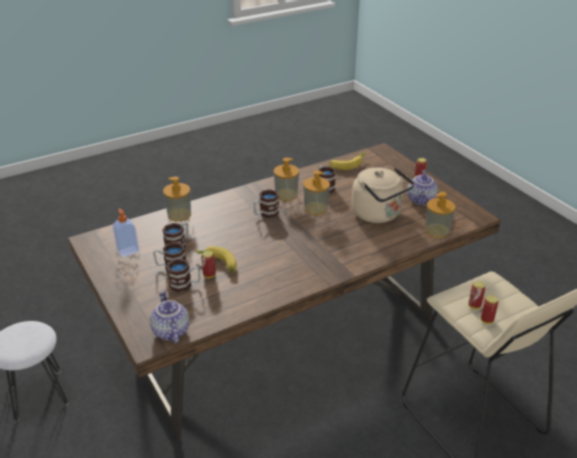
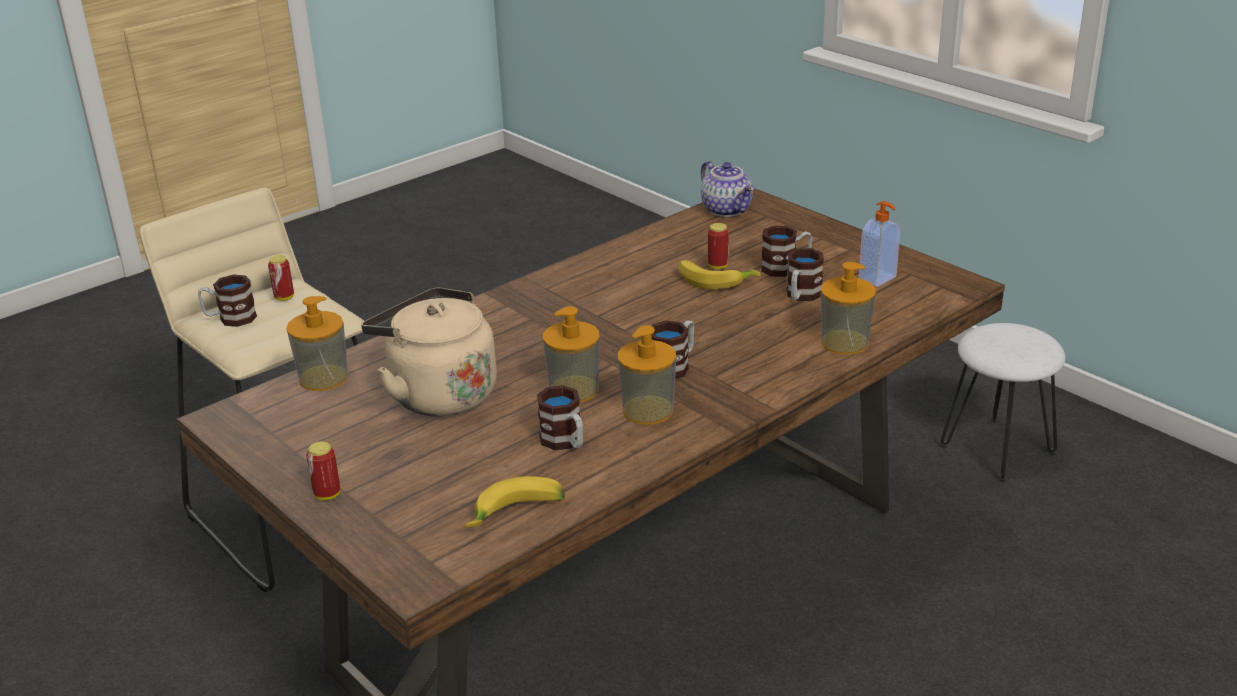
camera: 170 degrees right, 5 degrees down
(185, 285) = (746, 252): mug -> mug (230, 319)
(421, 200) = (336, 438): teapot -> none
(474, 306) = (295, 311): can -> none

